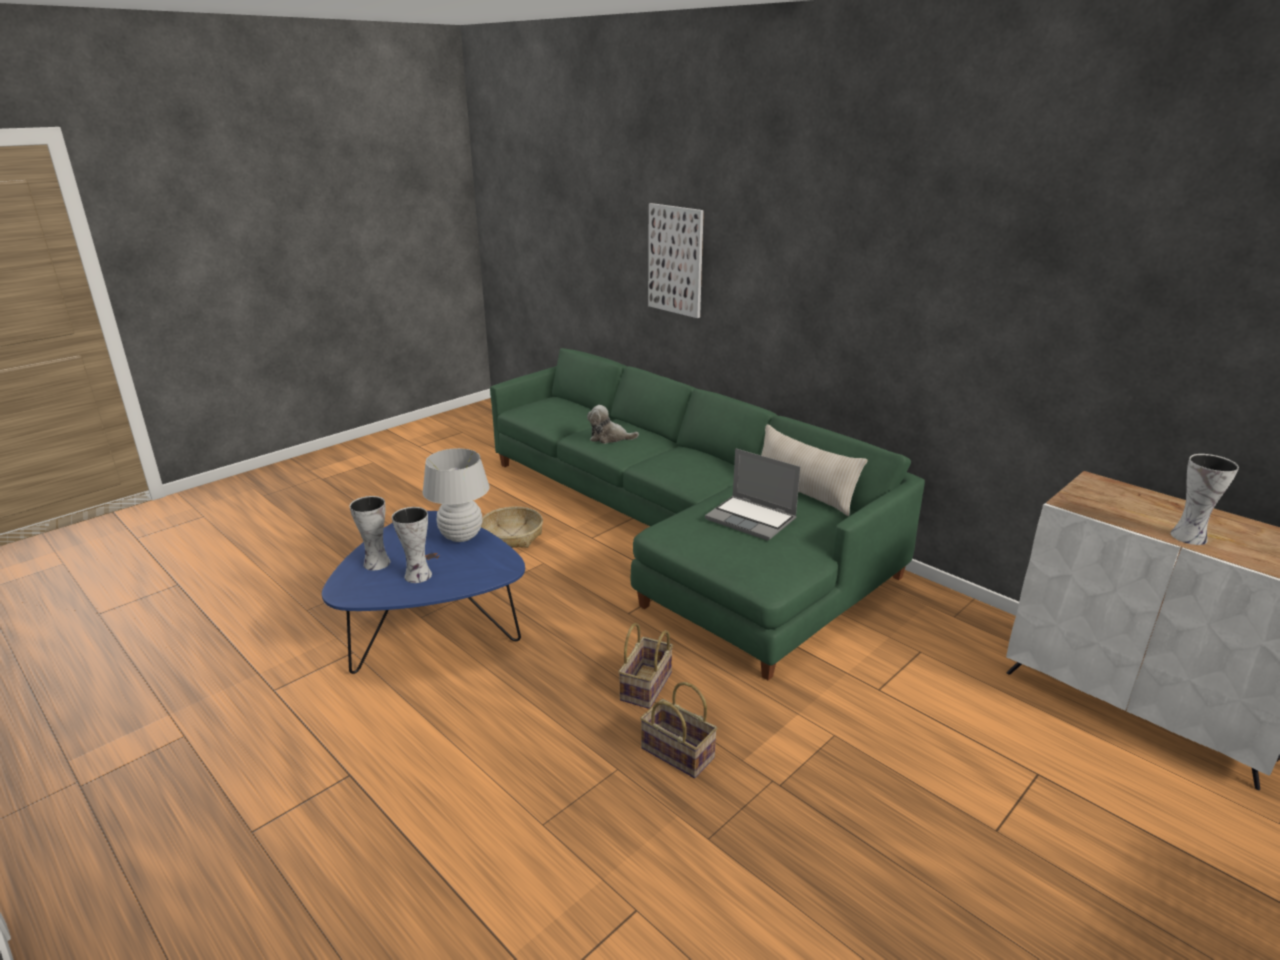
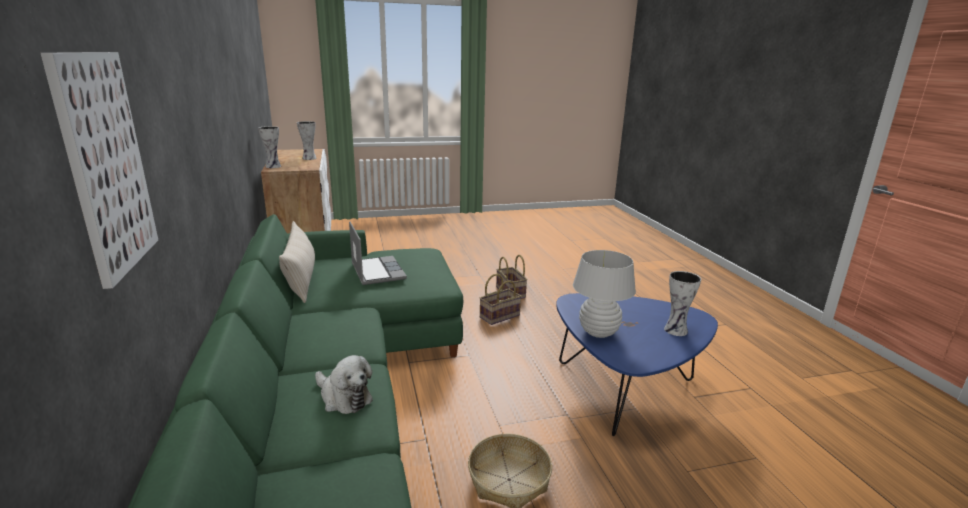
camera: 150 degrees left, 5 degrees down
(417, 576) = (641, 312): vase -> vase (274, 166)

